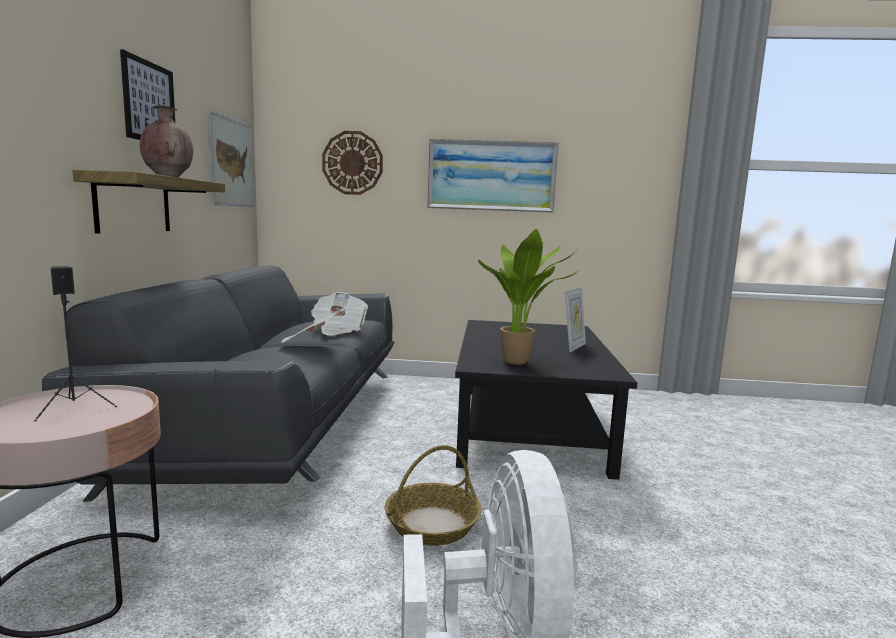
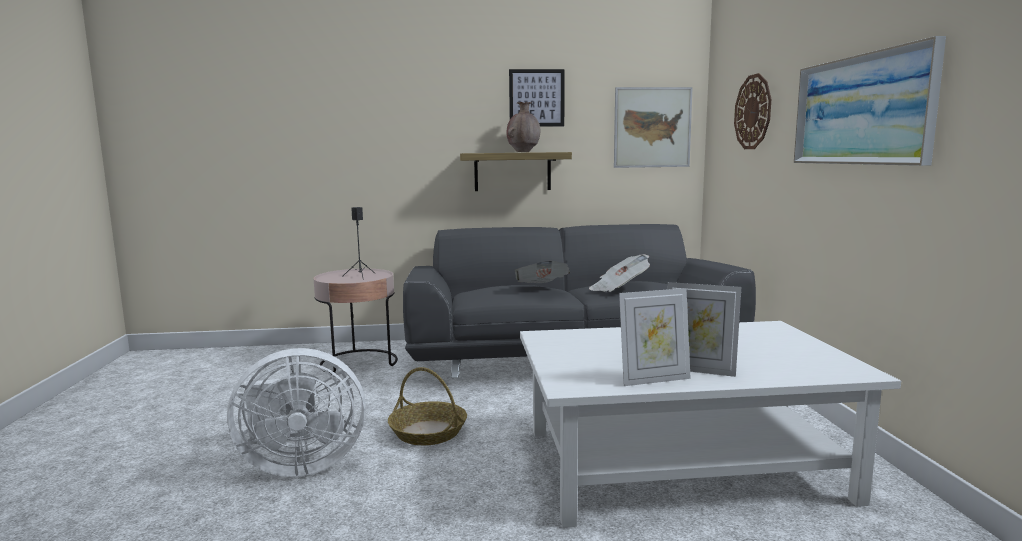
camera: 80 degrees right, 0 degrees up
(520, 362) = (577, 349): potted plant -> none
(527, 427) = (680, 463): black coffee table -> white coffee table
(593, 357) = (654, 379): none -> picture frame

